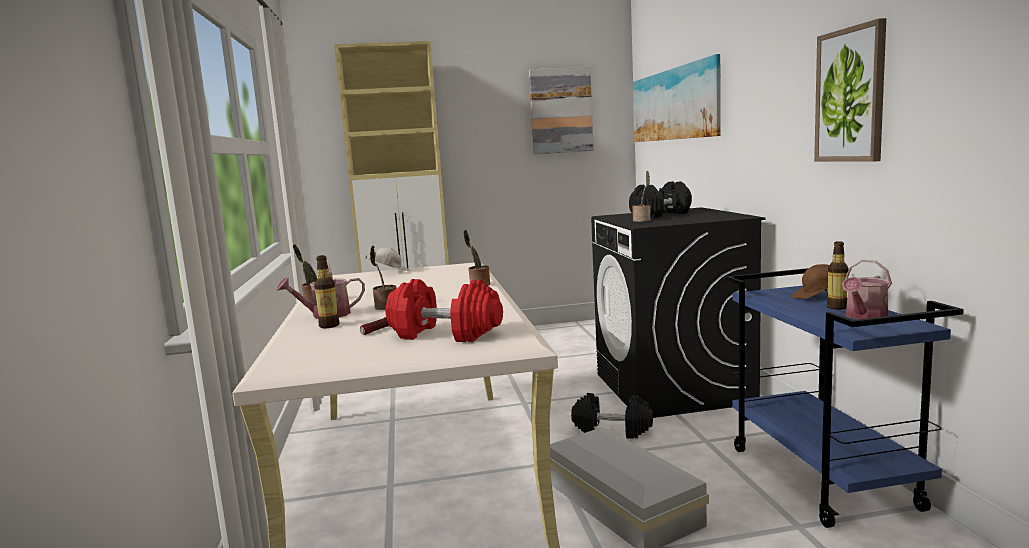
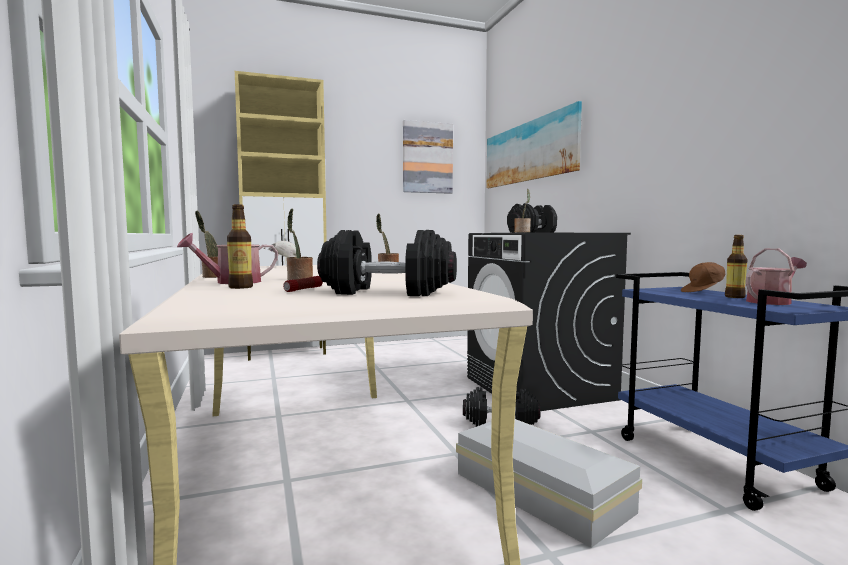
camera: 10 degrees left, 5 degrees down
(444, 334) = (386, 292): red dumbbell -> black dumbbell
(850, 95) = (730, 114): picture -> none
(864, 317) = (772, 302): watering can -> watering can turned 150 degrees counterclockwise

